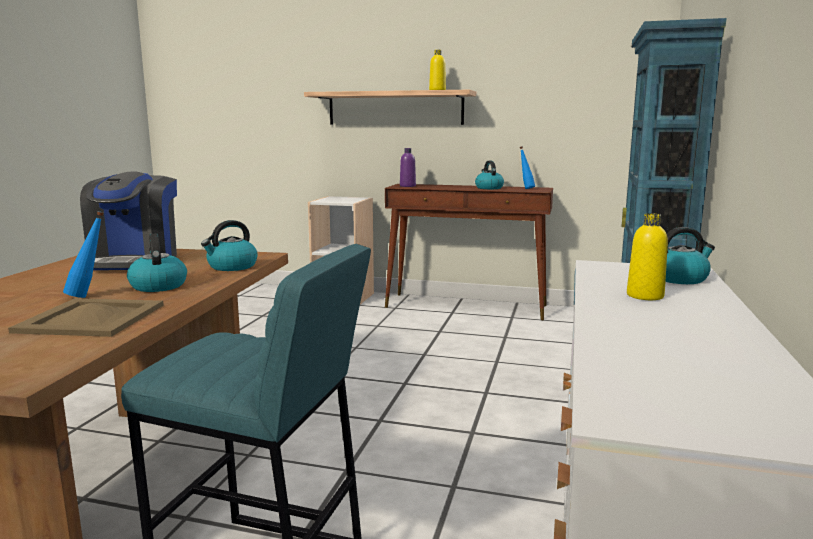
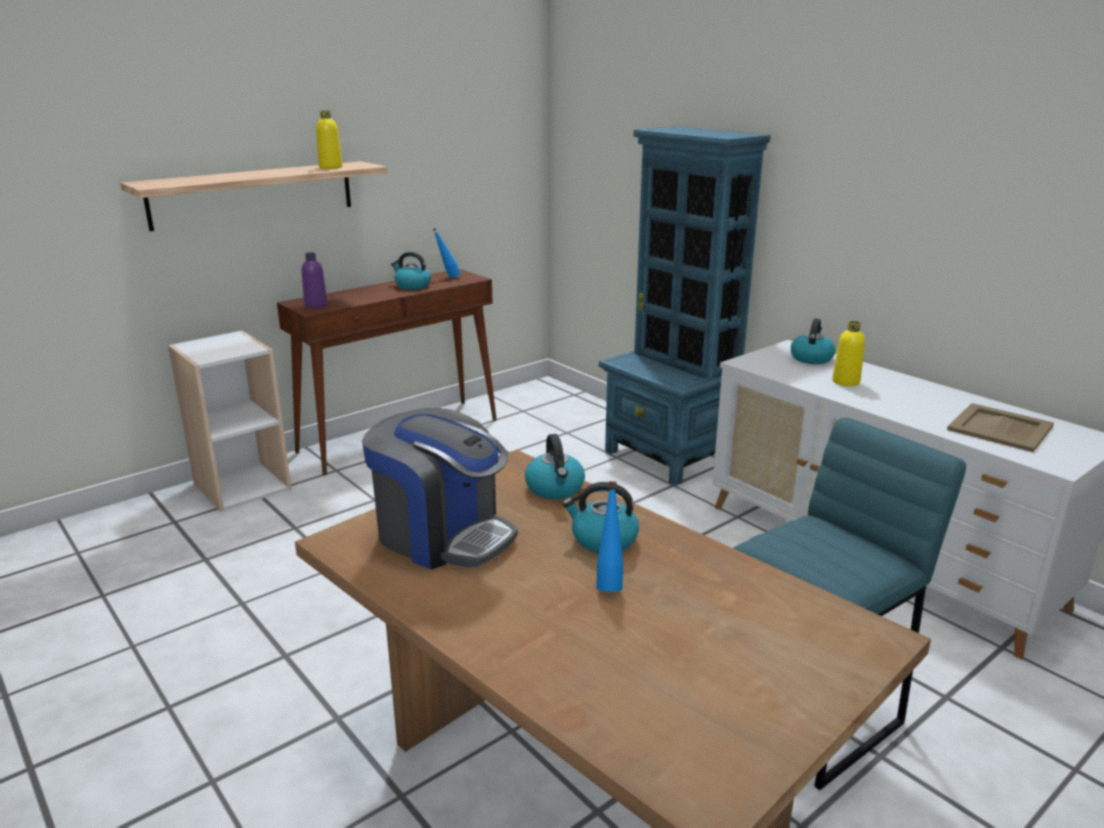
camera: 55 degrees left, 10 degrees up
(91, 318) = (709, 590): beige tray -> beige tray (999, 428)

